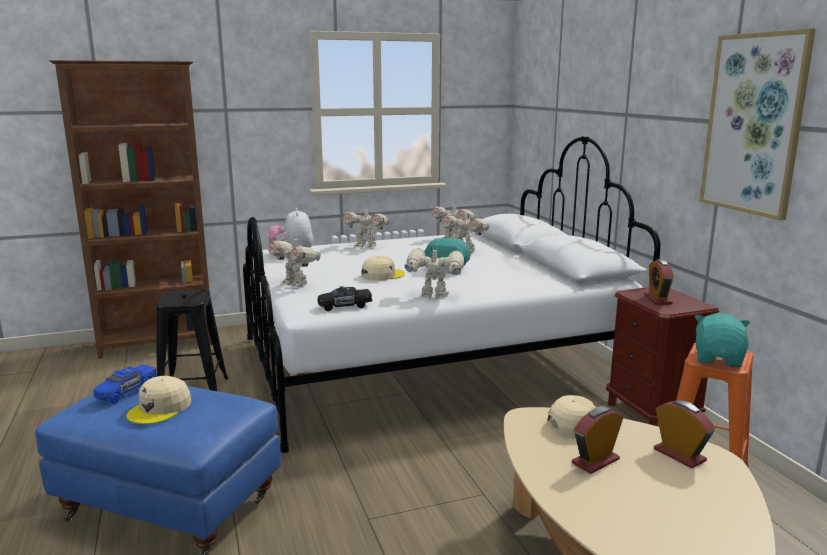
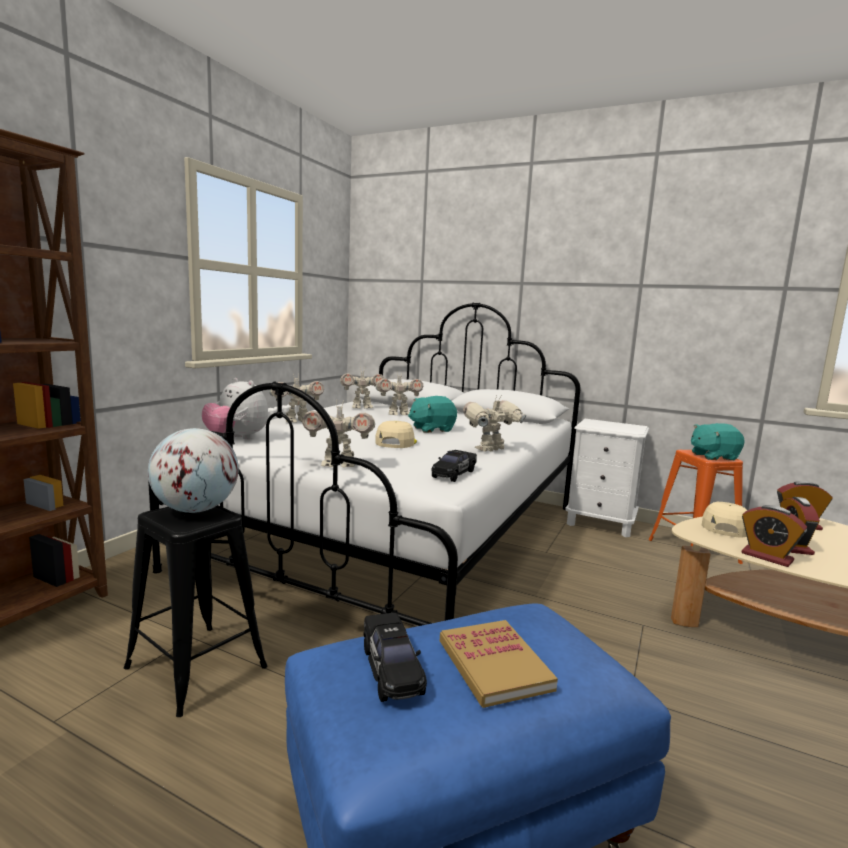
camera: 45 degrees left, 5 degrees down
(126, 392) = (391, 669): blue toy car -> black toy car
(160, 408) = (494, 665): beige cap -> book
(190, 295) = (195, 510): none -> globe
(650, 415) = (600, 524): brown nightstand -> white nightstand
(657, 299) = (611, 426): alarm clock -> alarm clock (767, 557)
(719, 359) = (713, 456): turquoise plush toy -> turquoise plush toy turned 75 degrees counterclockwise
(754, 124) = (672, 285): picture -> none

